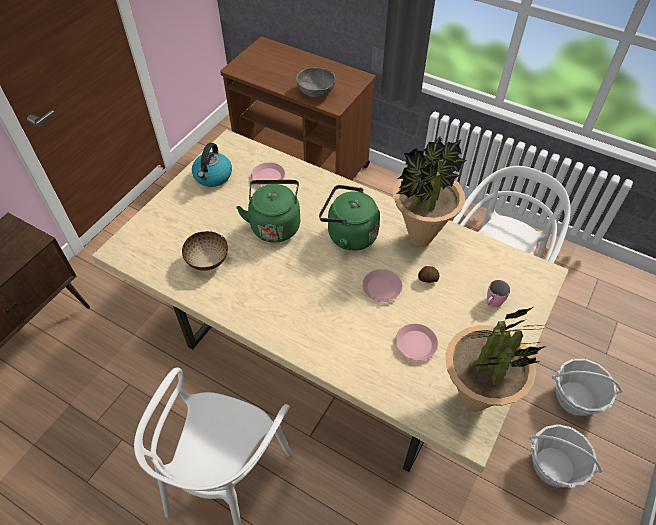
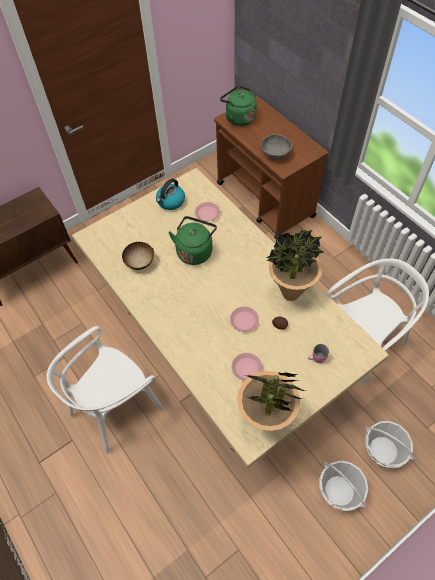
camera: 25 degrees right, 5 degrees up
(348, 235) = (241, 274): green kettle -> green kettle (238, 118)

